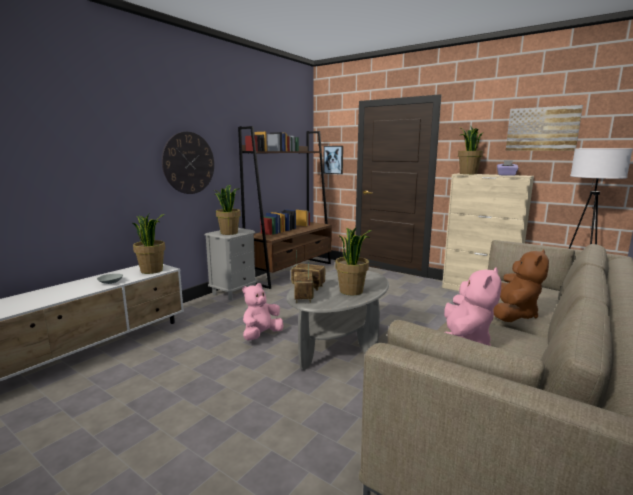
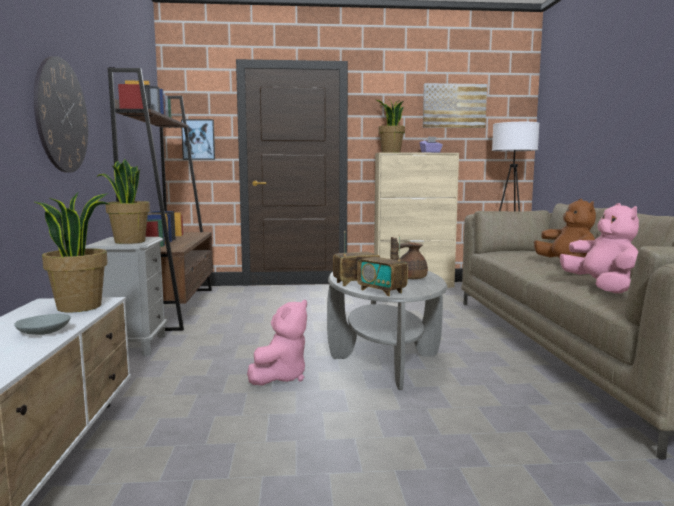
camera: 40 degrees left, 5 degrees down
(261, 335) = (281, 377): pink plush toy -> pink plush toy turned 150 degrees counterclockwise
(352, 291) = (409, 278): potted plant -> brown teapot

